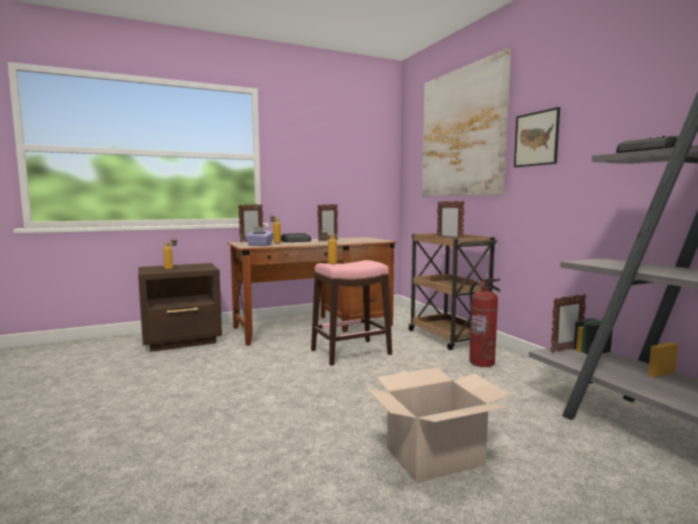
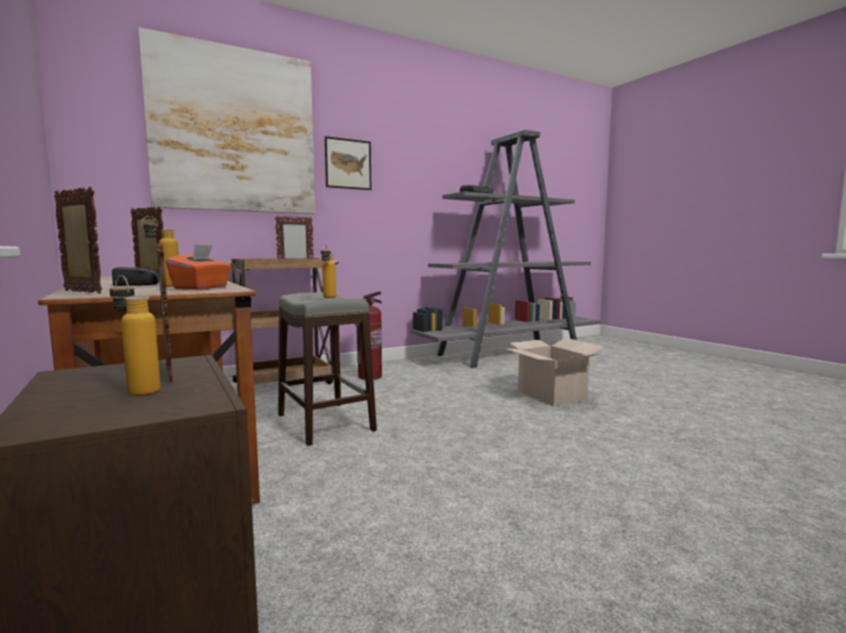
camera: 95 degrees left, 0 degrees up
(259, 245) = (201, 288): purple tissue box -> orange tissue box
(351, 352) = (325, 422): pink stool -> grey stool
(566, 349) = (432, 332): picture frame -> picture frame (168, 372)

